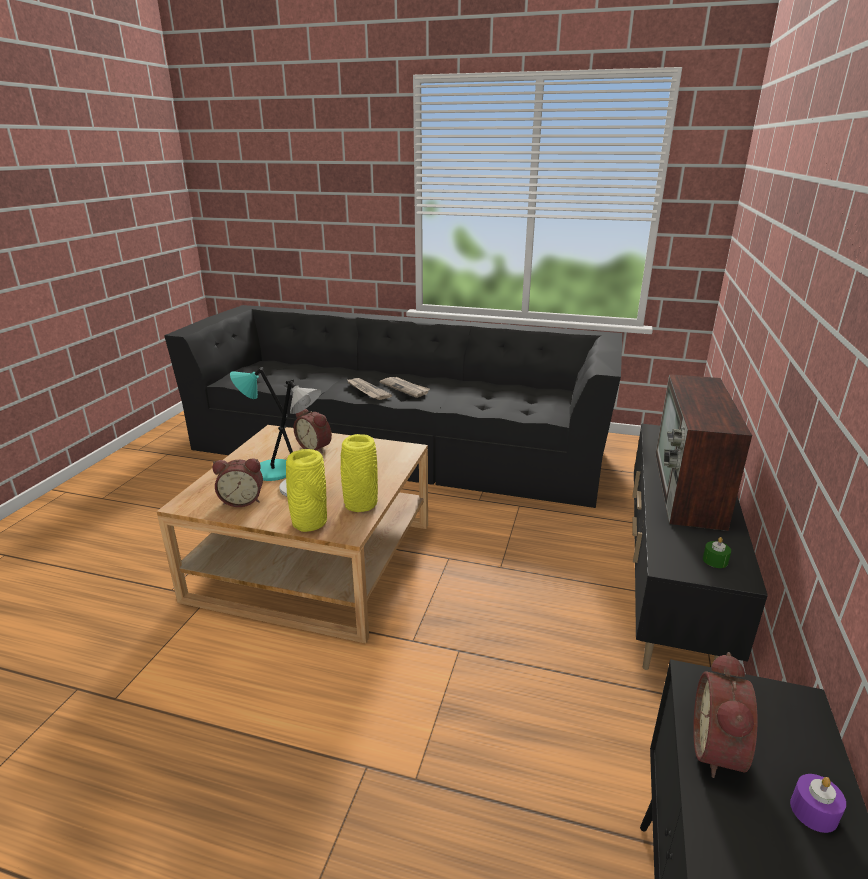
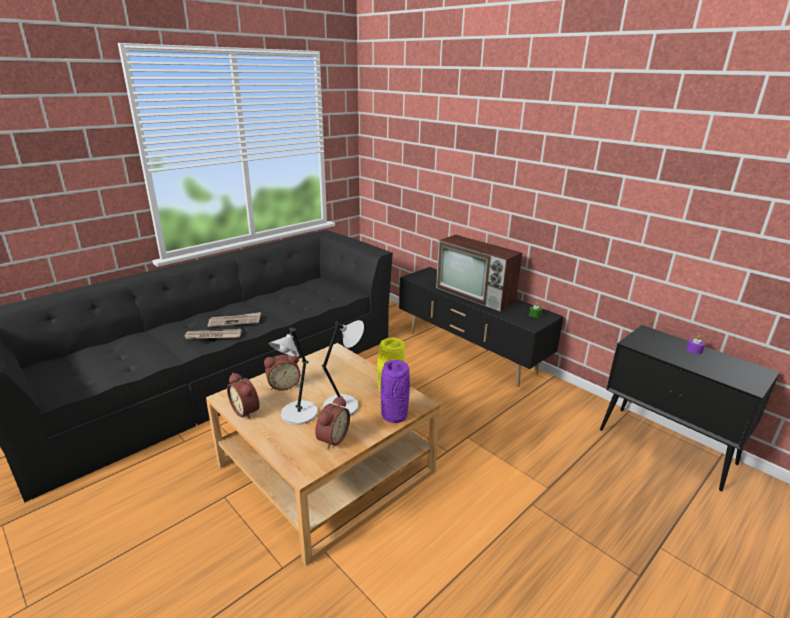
camera: 60 degrees left, 0 degrees up
(270, 471) = (298, 414): turquoise table lamp -> grey table lamp
(308, 522) = (394, 416): yellow vase -> purple vase
(721, 750) = (666, 353): alarm clock -> alarm clock (247, 410)

